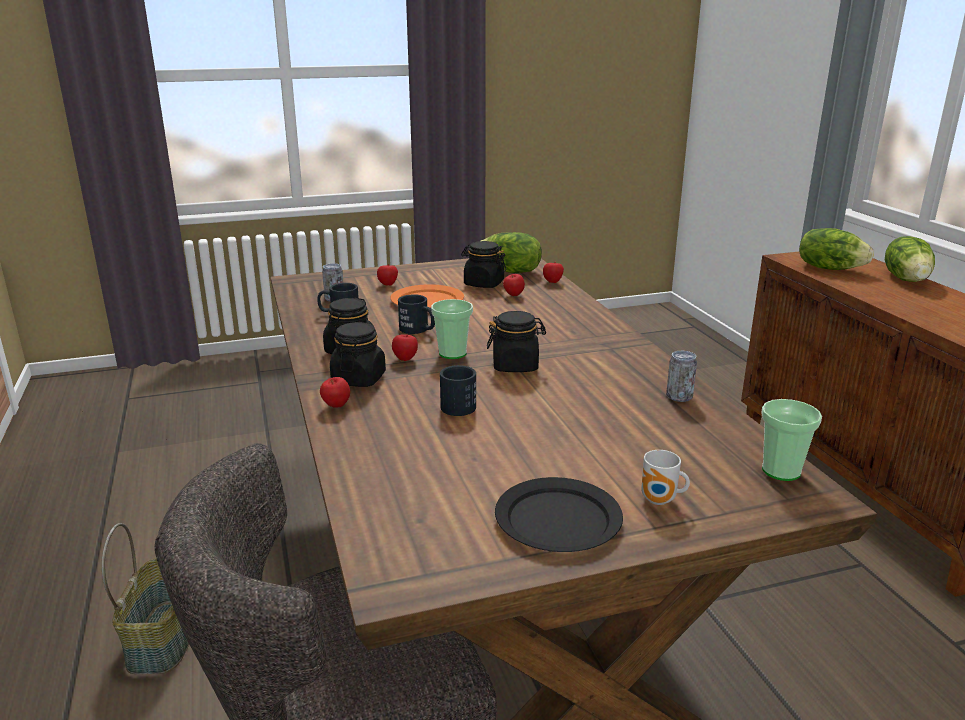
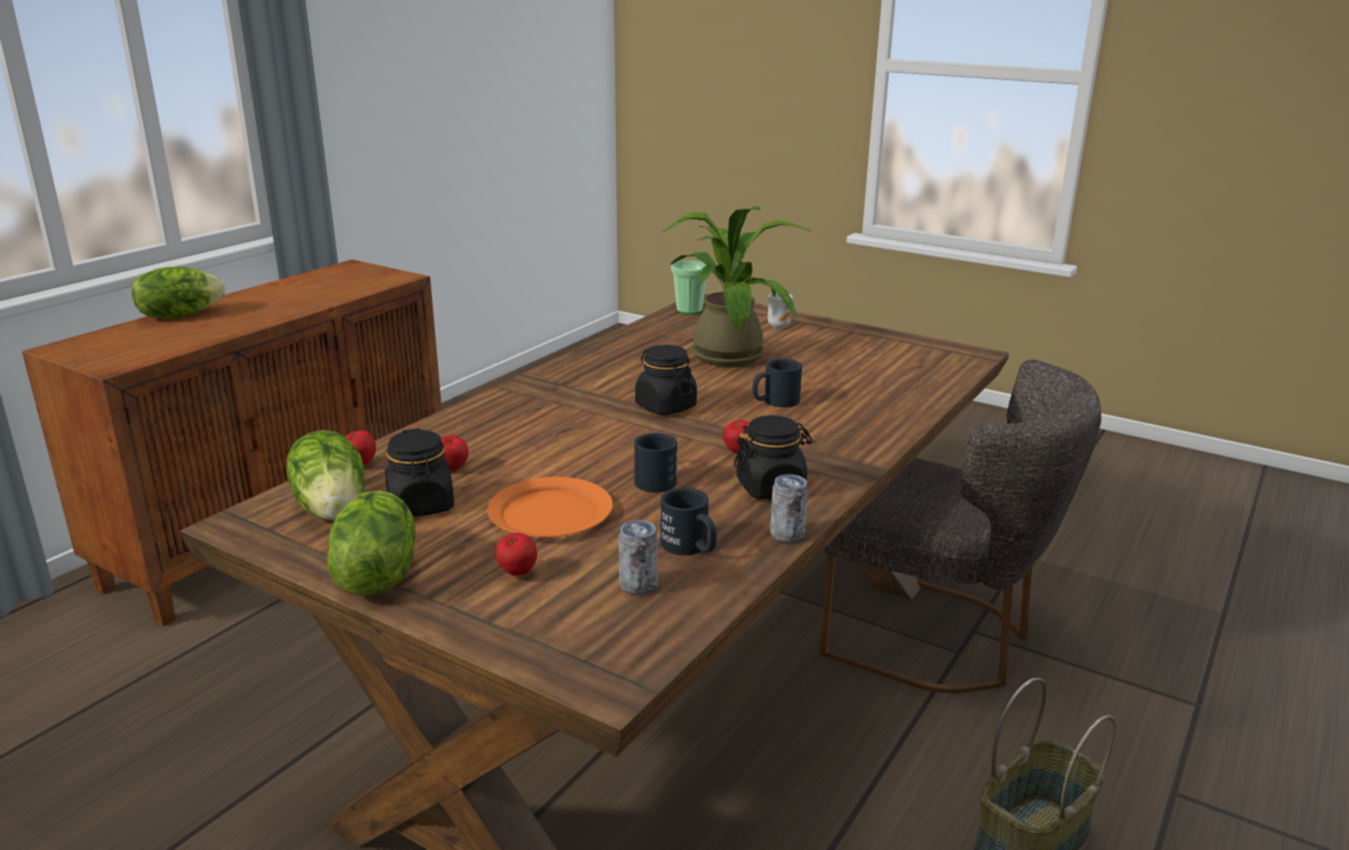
camera: 130 degrees left, 0 degrees up
(336, 406) = (874, 441): apple -> none
(359, 378) = (815, 455): black jar -> none
(452, 353) = (686, 439): cup -> none
(558, 519) = (845, 340): black plate -> none
(602, 432) = (727, 353): none -> potted plant
(679, 396) = (626, 346): can -> can (787, 535)
(829, 268) = (155, 344): lettuce -> lettuce (376, 575)

